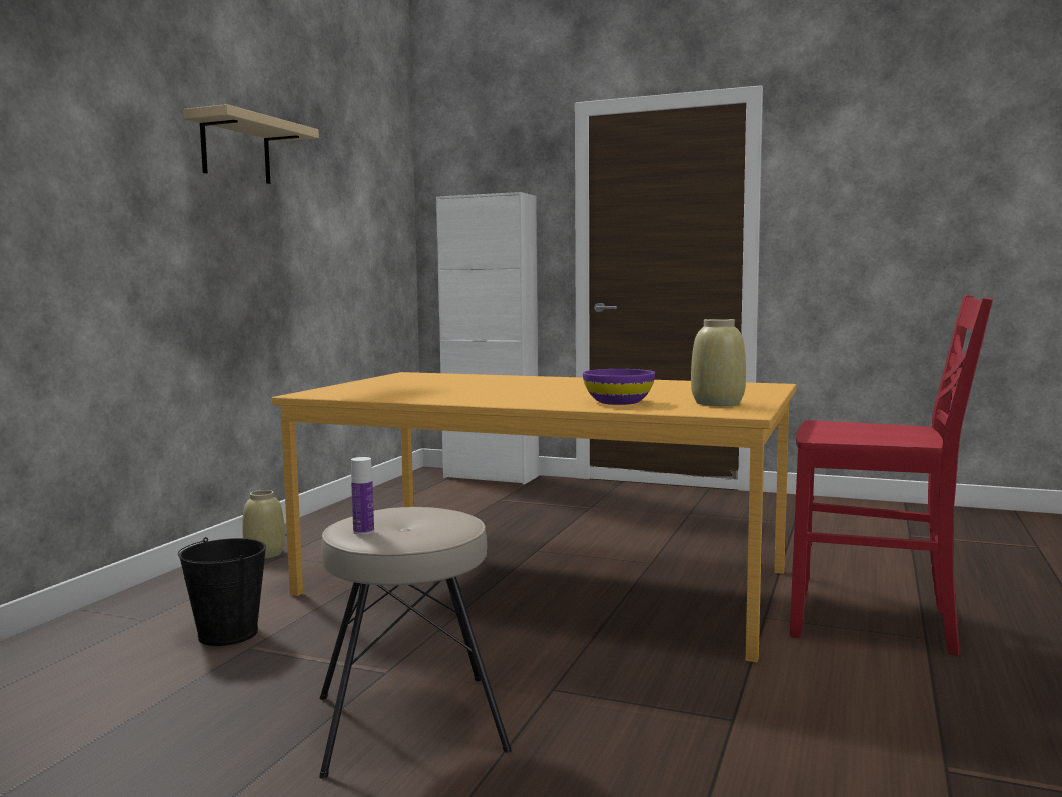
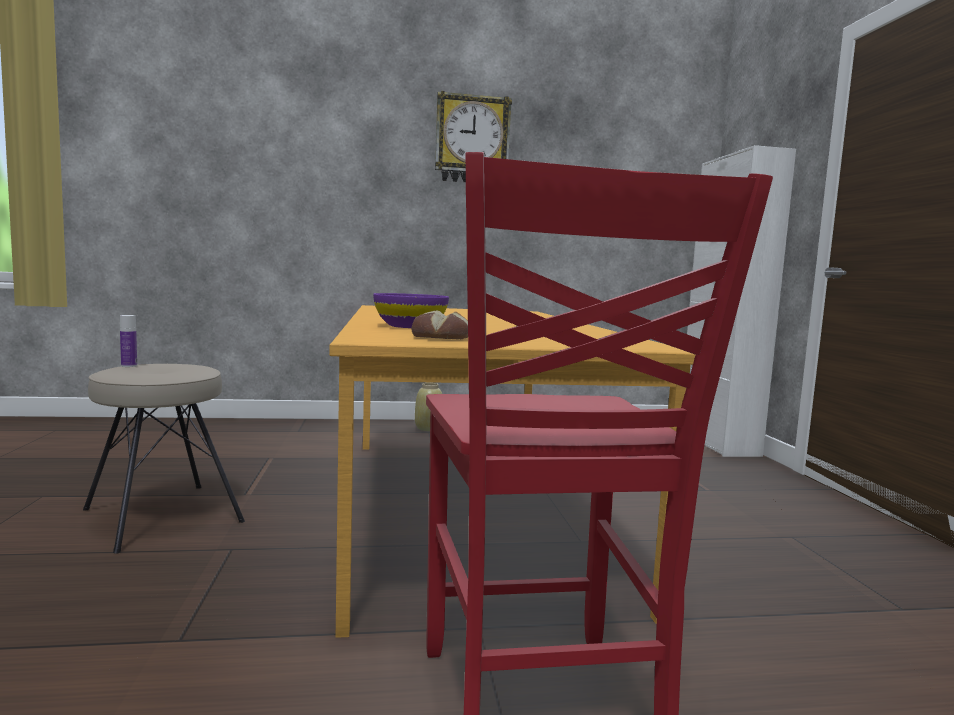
camera: 60 degrees right, 0 degrees up
(228, 634) = (288, 449): black bucket -> none
(236, 150) = (472, 140): beige shelf -> wall clock
(718, 403) = (440, 337): beige vase -> bread

